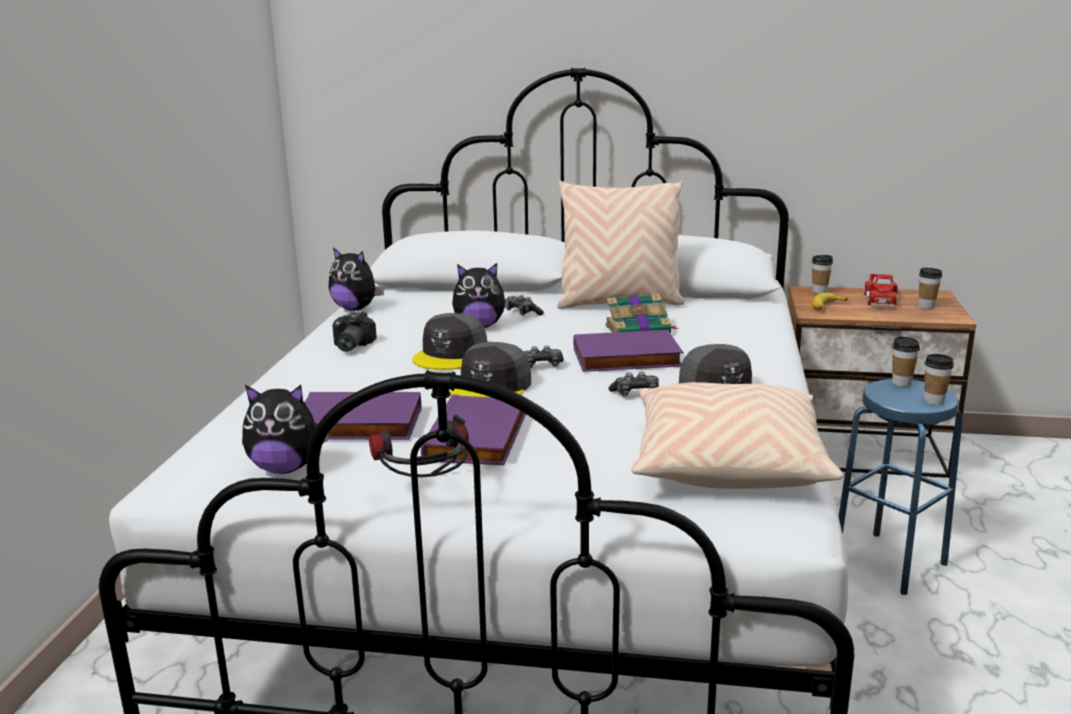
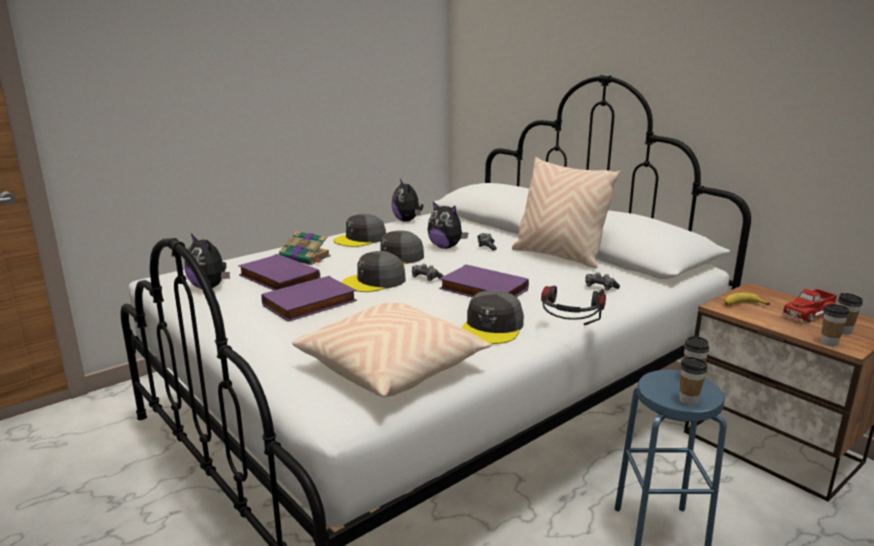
camera: 40 degrees right, 0 degrees up
(349, 346) = (360, 239): camera -> grey cap
(426, 497) = (226, 322): headphones -> headphones (568, 334)
(635, 394) = (439, 311): game controller -> game controller (600, 287)
(639, 330) = (531, 276): book -> book (306, 258)
(819, 291) = (763, 293): cup -> cup (829, 343)

